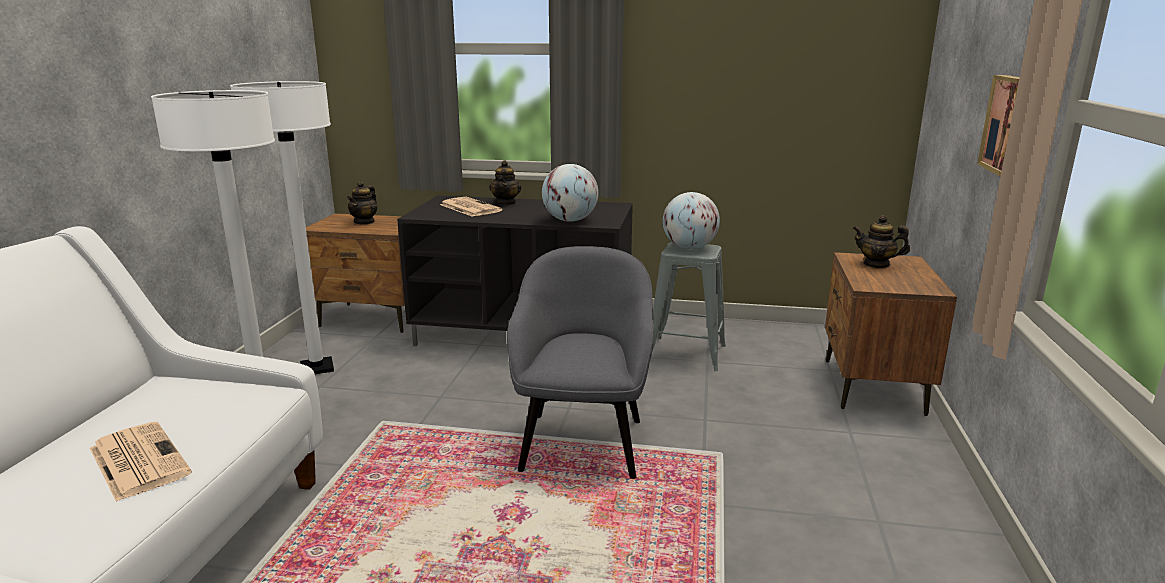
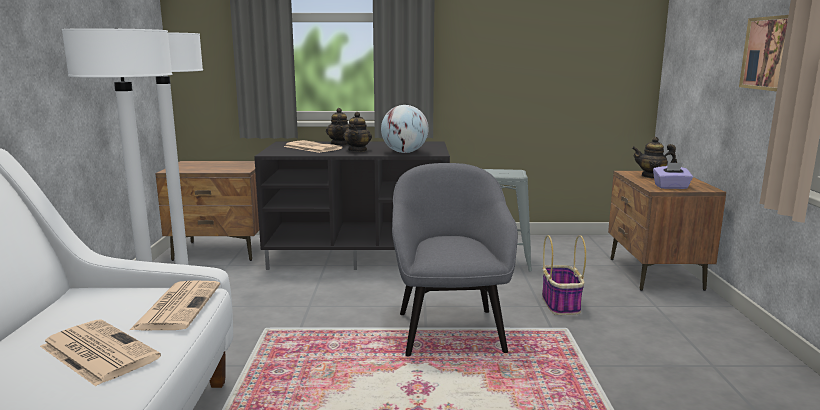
camera: 10 degrees left, 5 degrees down
(242, 410) = (178, 306): none -> newspaper
(364, 222) = (212, 165): teapot -> teapot (358, 150)
(689, 248) = (501, 172): globe -> none
(731, 419) = (561, 304): none -> basket
(888, 284) = (671, 187): none -> purple tissue box

